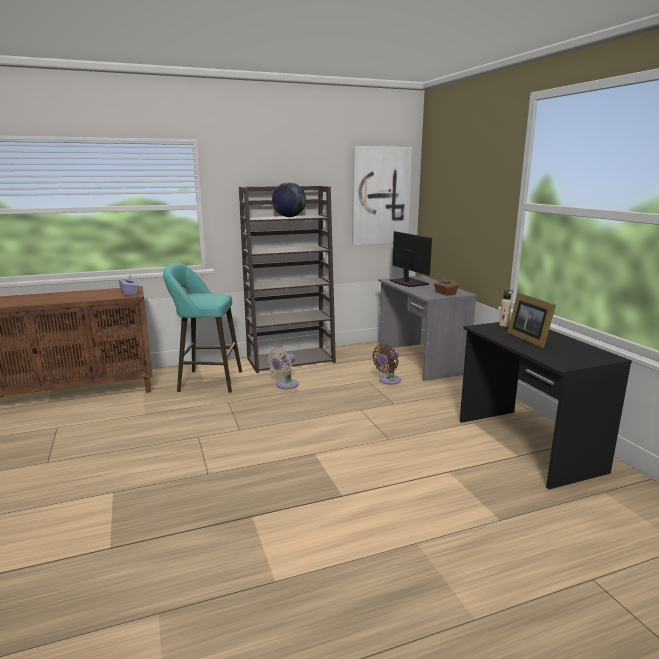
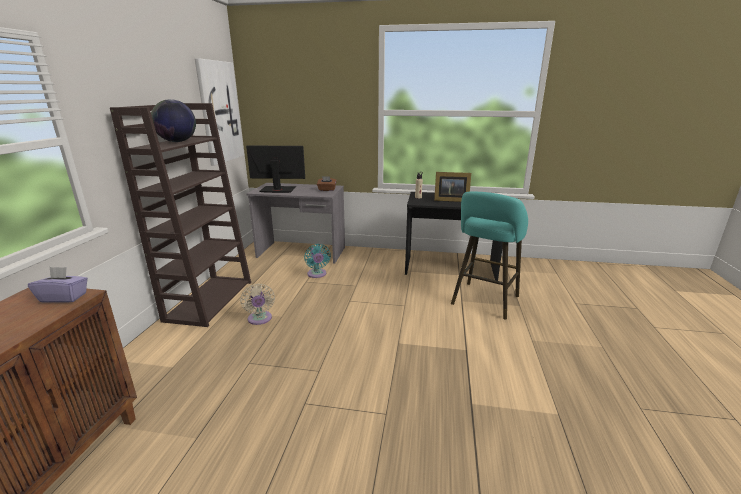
camera: 60 degrees left, 5 degrees up
(206, 381) = (175, 365): turquoise stool -> turquoise stool (484, 302)
(388, 381) = (317, 274): brown fan -> turquoise fan

